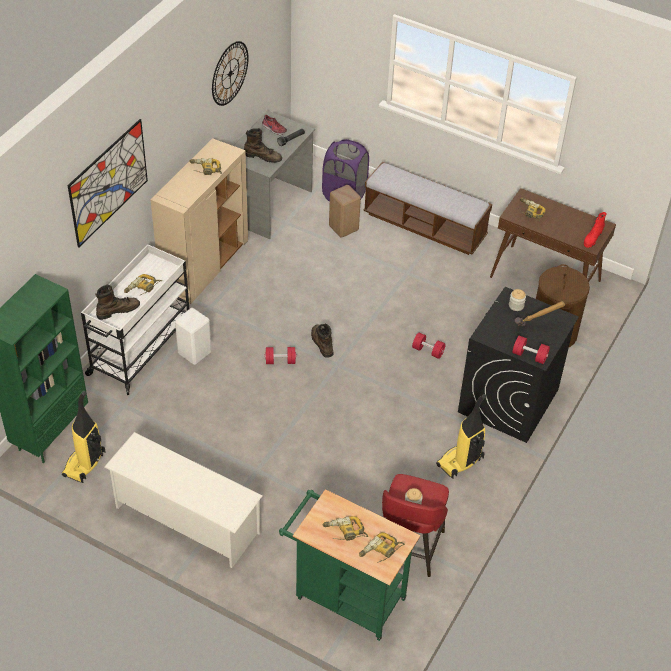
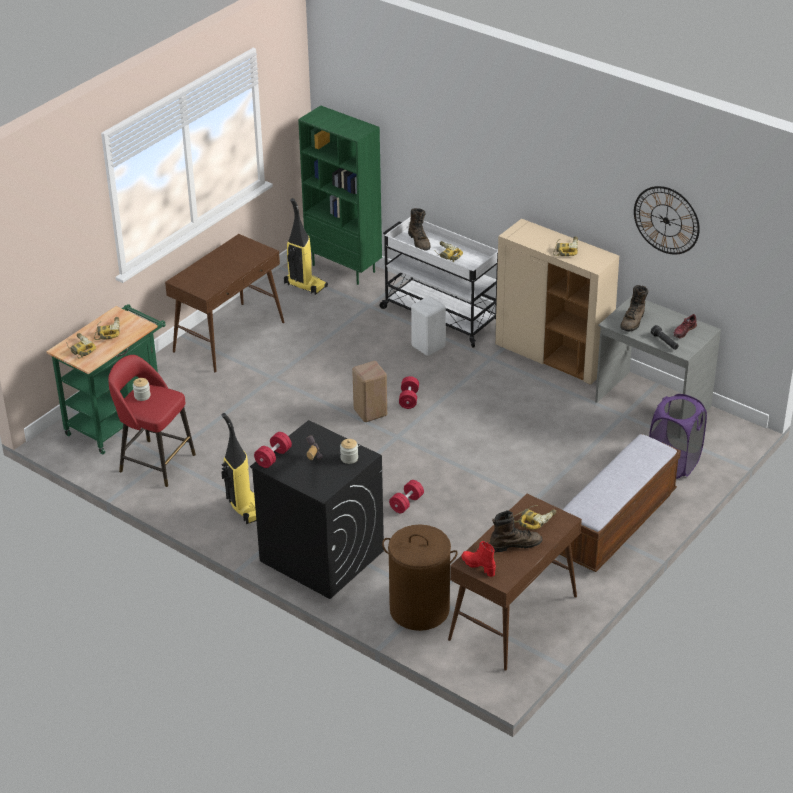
camera: 100 degrees right, 10 degrees down
(108, 182) = (480, 146): picture -> none
(186, 520) = (229, 337): white shoe rack -> brown console table
(321, 343) = (429, 428): brown boot -> brown boot (515, 545)
(343, 228) = (612, 458): beige stool -> beige stool (369, 412)

